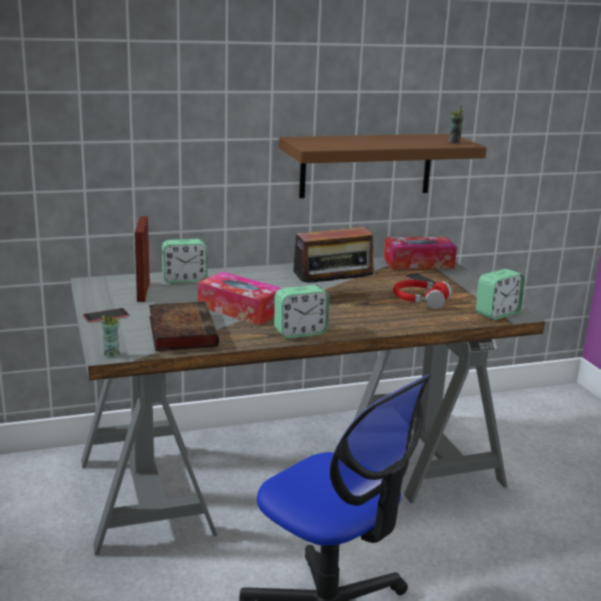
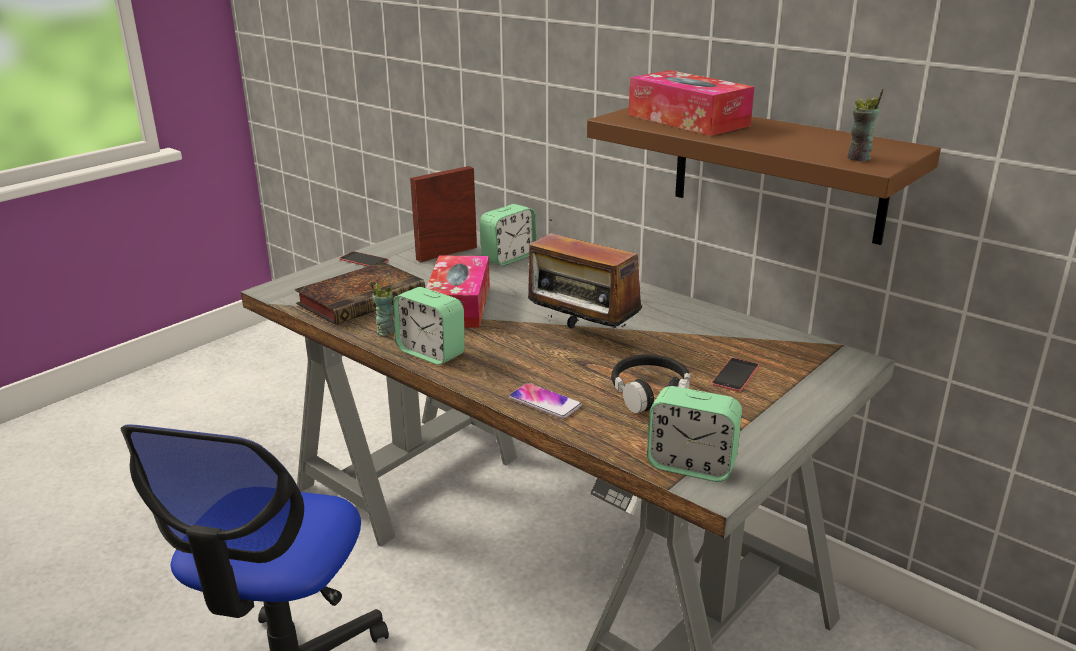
camera: 60 degrees right, 5 degrees up
(111, 354) = (273, 291): cup -> cup (385, 331)
(184, 279) = (508, 257): alarm clock -> alarm clock turned 90 degrees counterclockwise
(401, 323) = (545, 402): none -> phone
(418, 263) = (809, 354): tissue box -> tissue box (688, 120)
(420, 300) = (651, 394): red headphones -> black headphones

